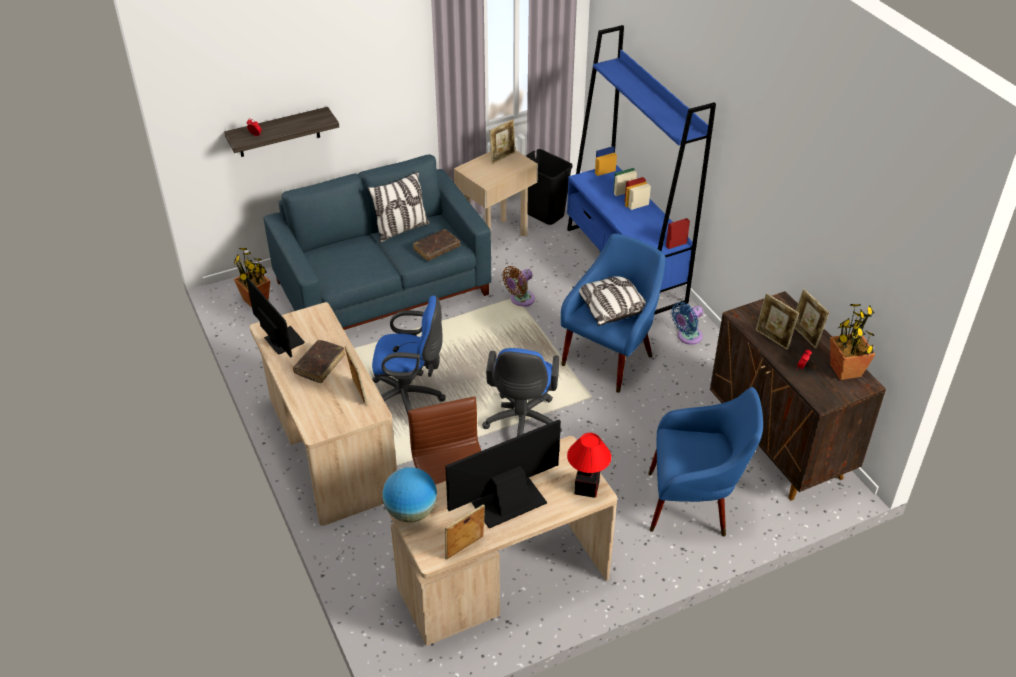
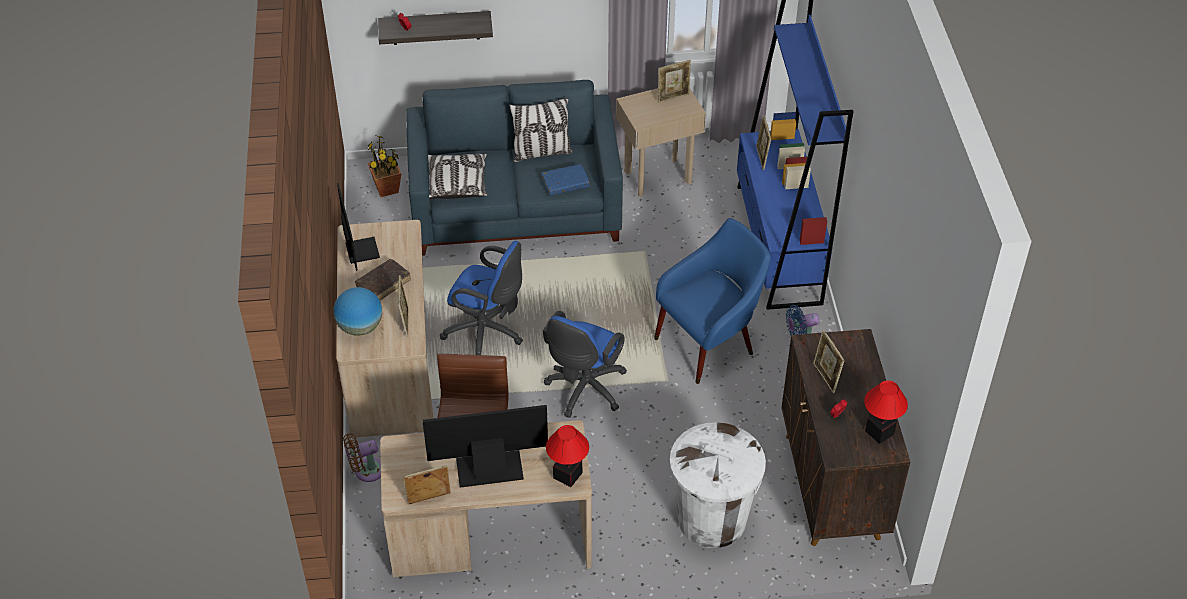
camera: 20 degrees right, 5 degrees up
(411, 512) = (398, 451): globe -> globe (360, 327)
(436, 249) = (565, 184): brown book -> blue book
(520, 300) = (647, 255): brown fan -> brown fan (366, 471)
(543, 214) = (720, 163): black trash can -> none
(611, 307) = (710, 294): pillow -> pillow (456, 184)
(694, 503) = (712, 519): blue armchair -> white trash can
(805, 336) = (861, 384): picture frame -> picture frame (761, 158)
(845, 371) = (880, 432): potted plant -> table lamp

